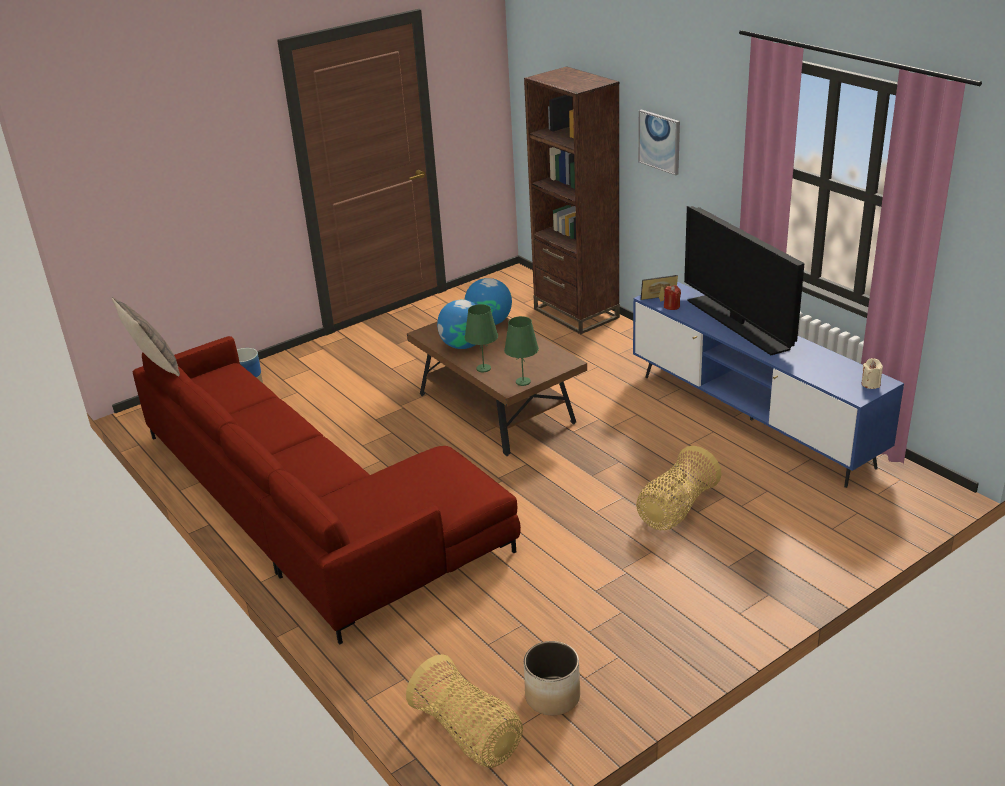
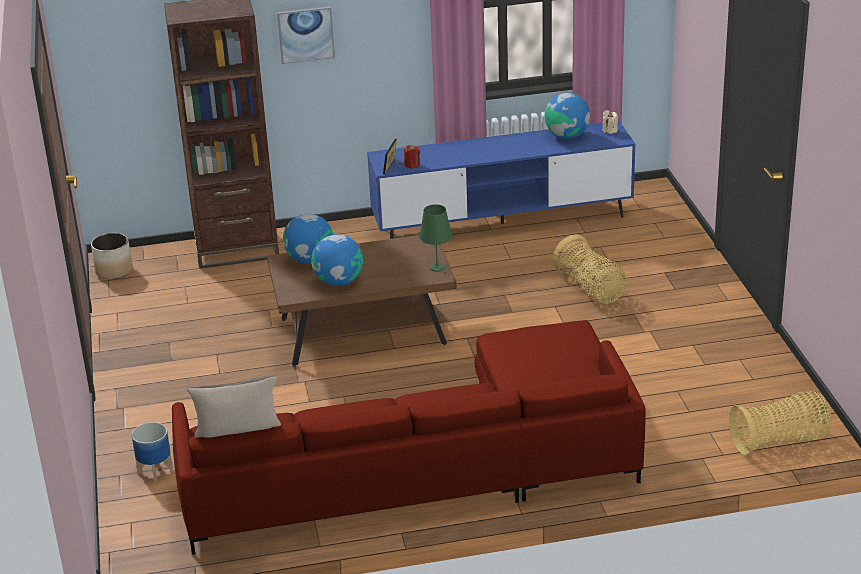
camera: 65 degrees left, 0 degrees up
(483, 368) = (393, 280): green table lamp -> none
(552, 697) = (763, 397): planter -> planter (114, 271)
(738, 325) = (474, 149): television -> none
(827, 363) = (567, 135): none -> globe

